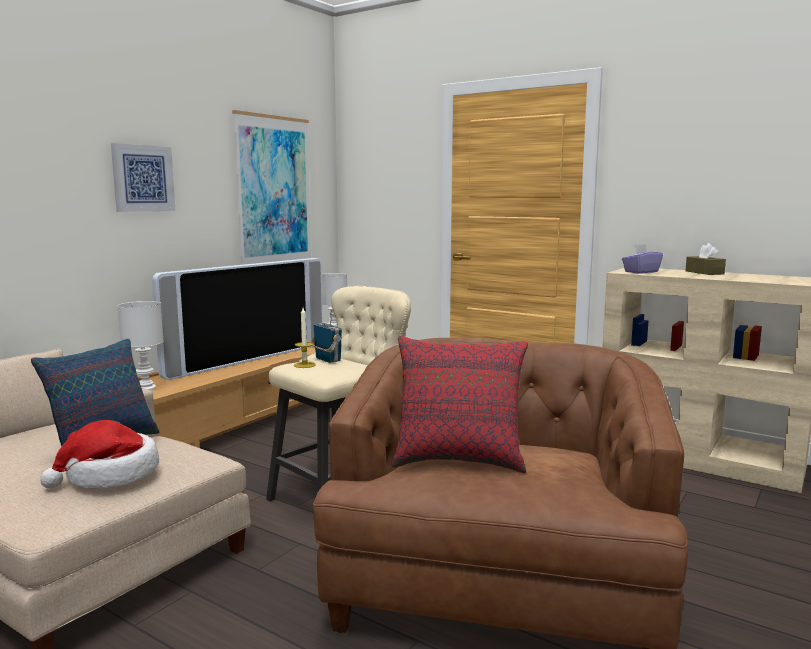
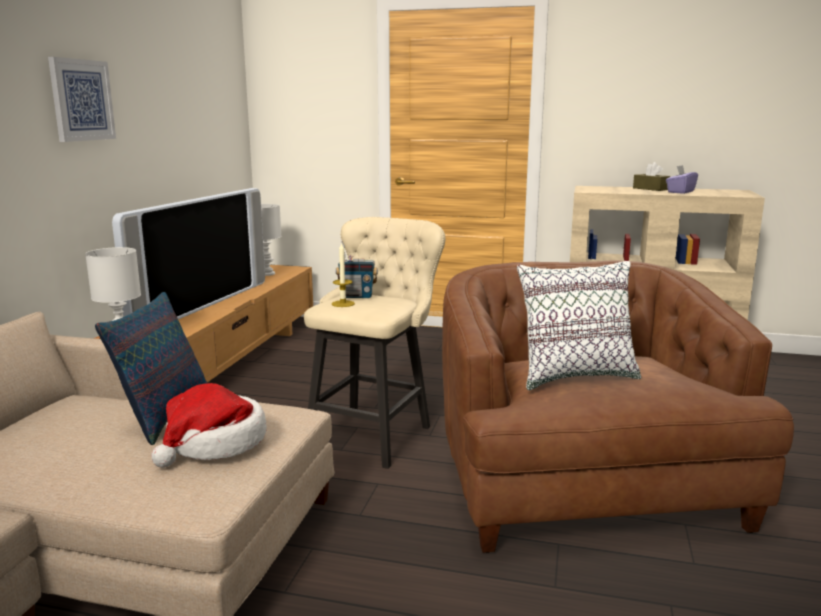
camera: 20 degrees left, 5 degrees up
(274, 194) = (198, 116): picture -> none
(327, 360) = (357, 296): radio -> radio turned 150 degrees clockwise
(459, 462) = (576, 378): red pillow -> white pillow
(641, 272) = (600, 190): purple tissue box -> purple tissue box (680, 192)

